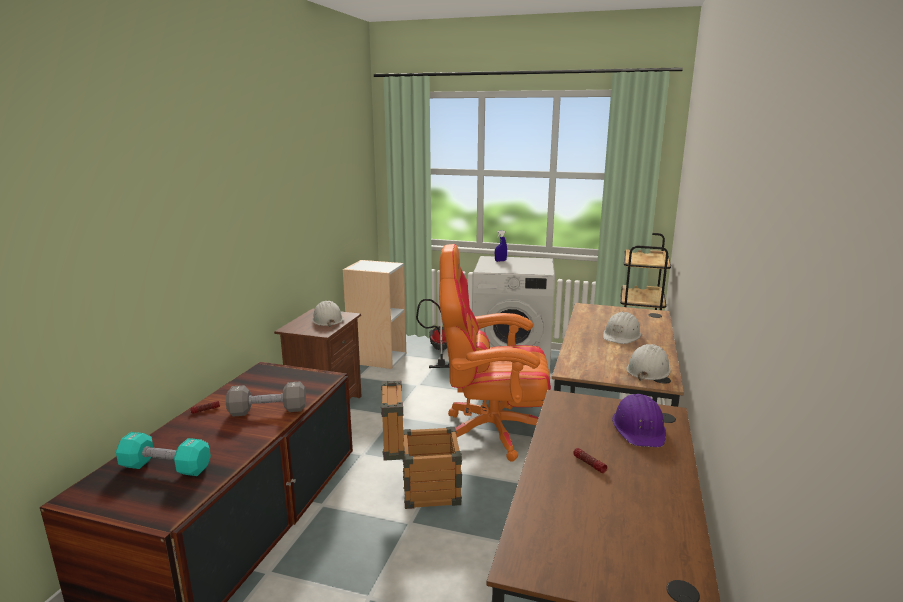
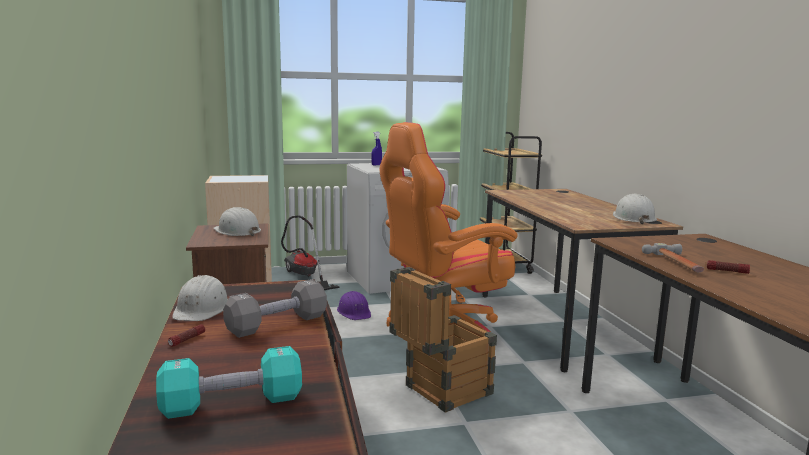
camera: 30 degrees left, 5 degrees down
(561, 441) = (677, 263): none -> hammer
(621, 335) = (567, 203): white hard hat -> white hard hat (202, 309)
(639, 428) = (707, 247): purple hard hat -> purple hard hat (354, 312)

